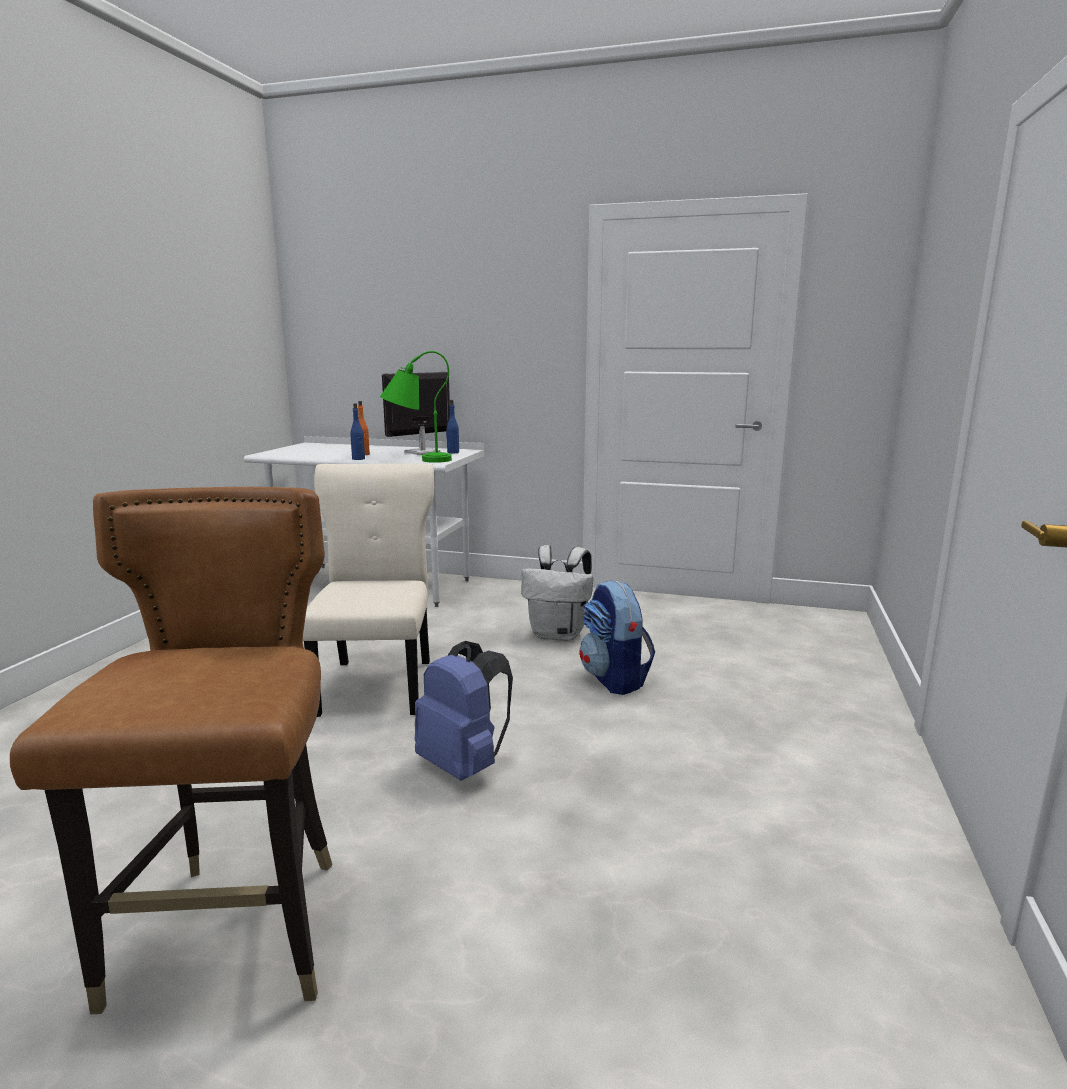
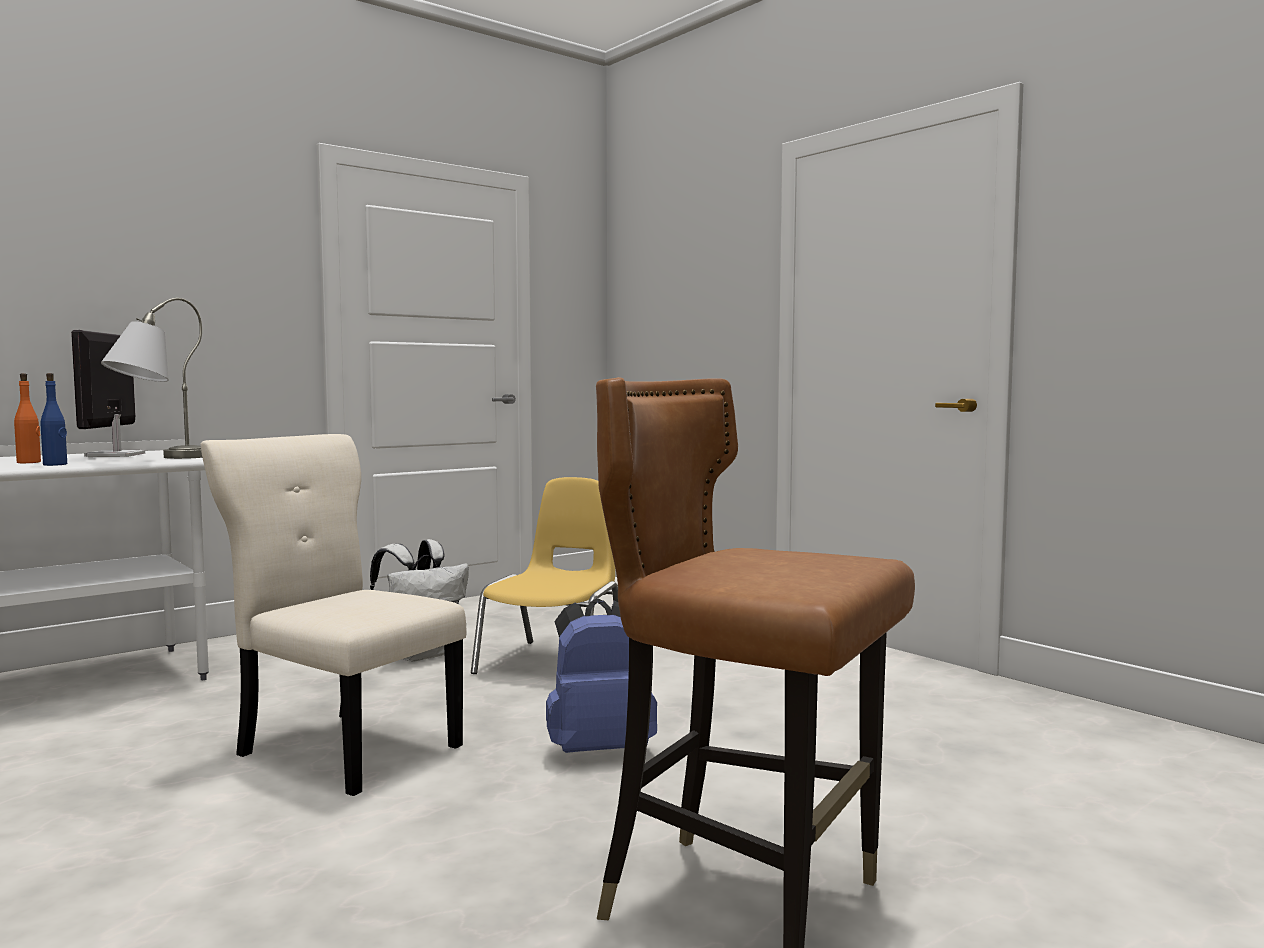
camera: 55 degrees left, 10 degrees down
(416, 460) = (158, 458): green table lamp -> grey table lamp
(453, 452) = (162, 452): blue bottle -> none
(614, 679) = (554, 662): backpack -> yellow chair

